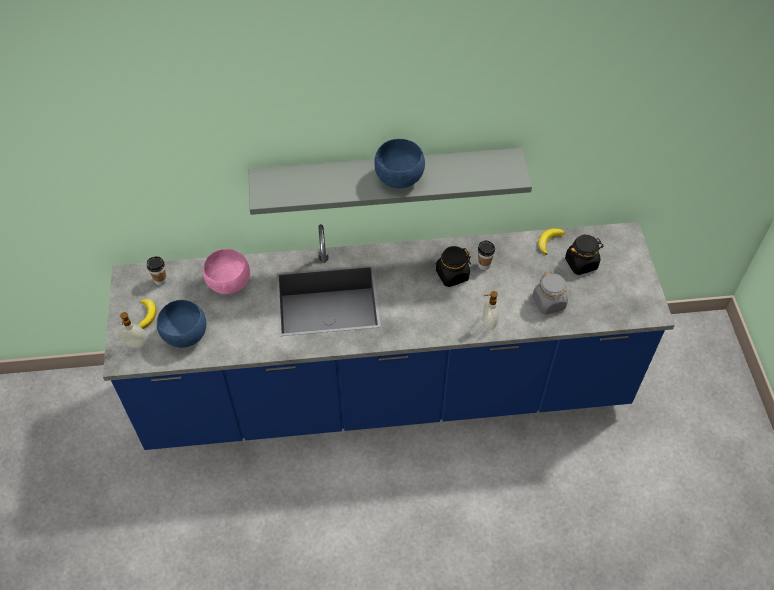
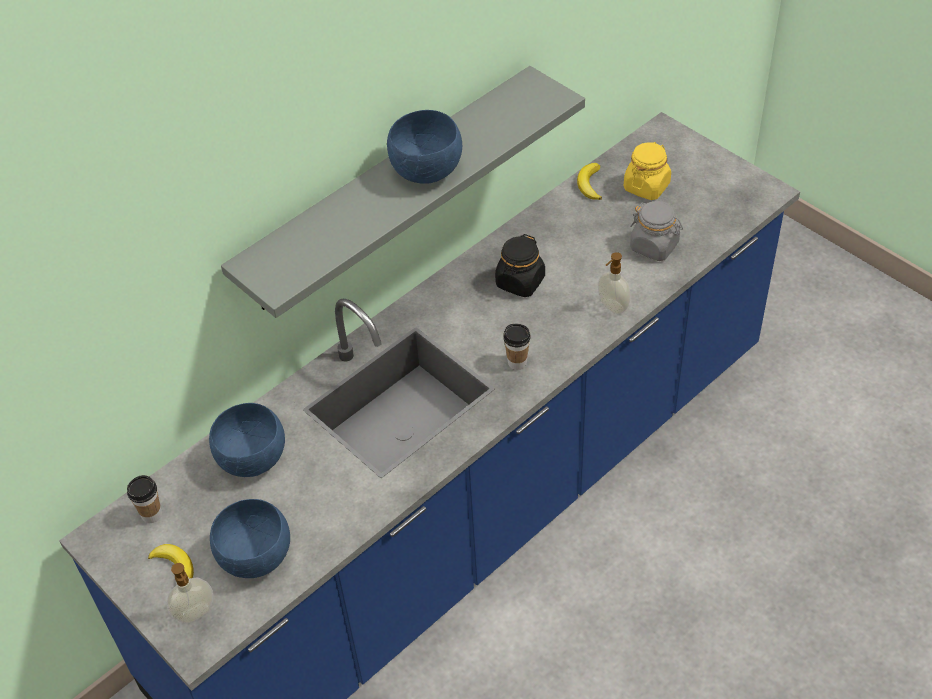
camera: 35 degrees left, 5 degrees down
(229, 285) = (254, 460): pink bowl -> blue bowl
(484, 265) = (545, 250): cup -> cup (517, 362)
(581, 263) = (646, 186): black jar -> yellow jar

